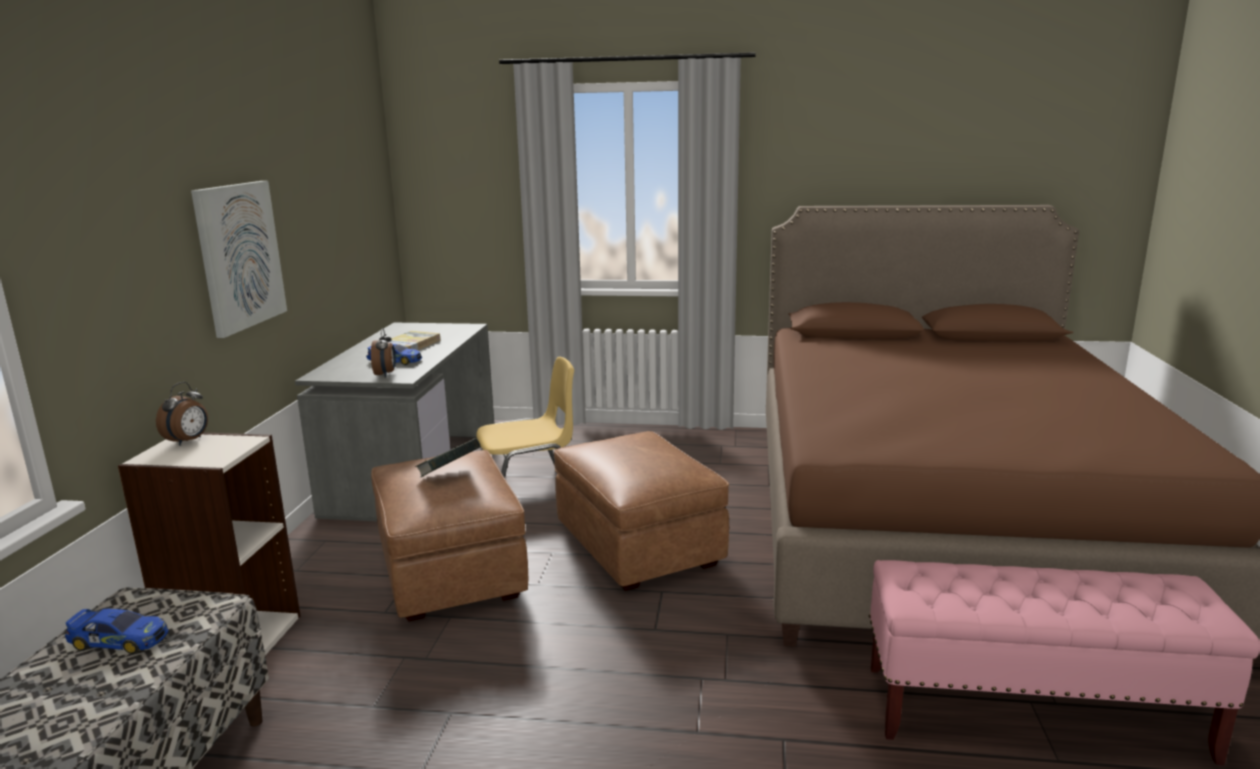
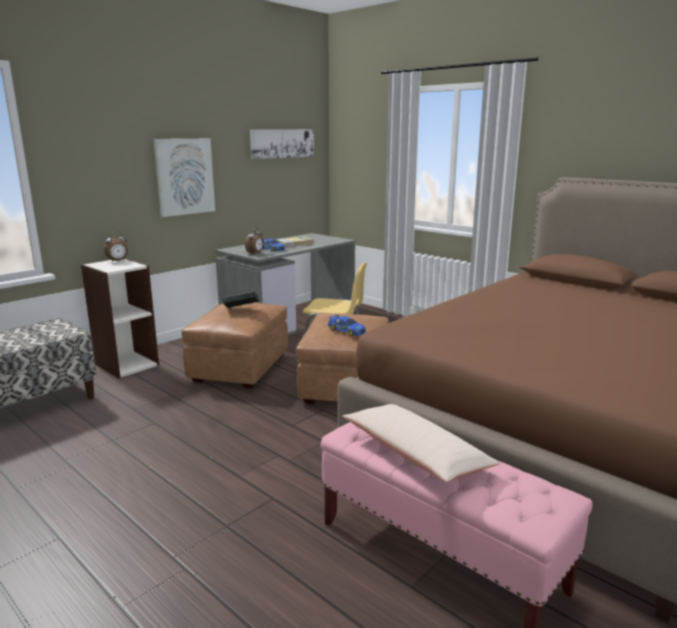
camera: 35 degrees right, 0 degrees up
(119, 640) = (29, 334): toy car -> toy car (346, 331)
(345, 179) = (282, 143): none -> picture
(1015, 595) = (415, 454): none -> beige pillow

